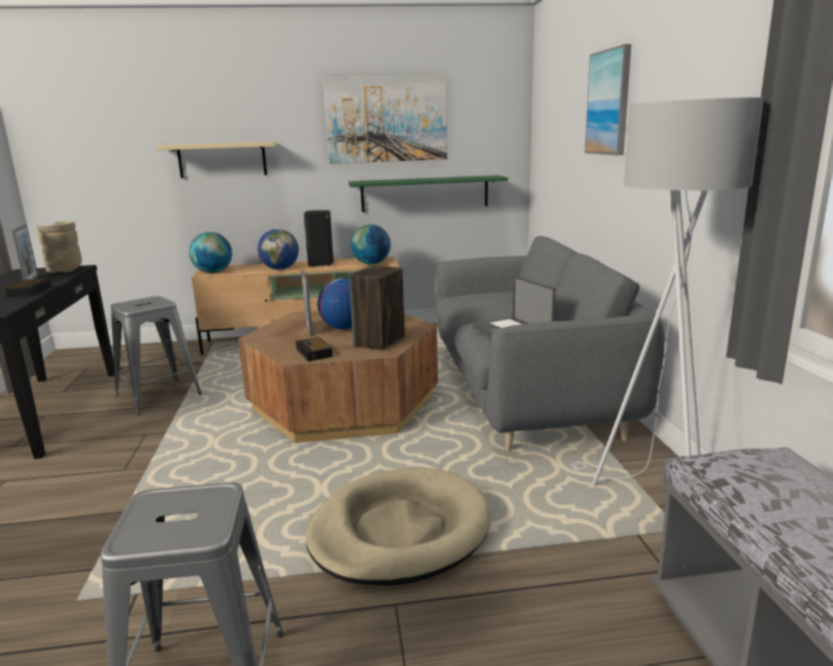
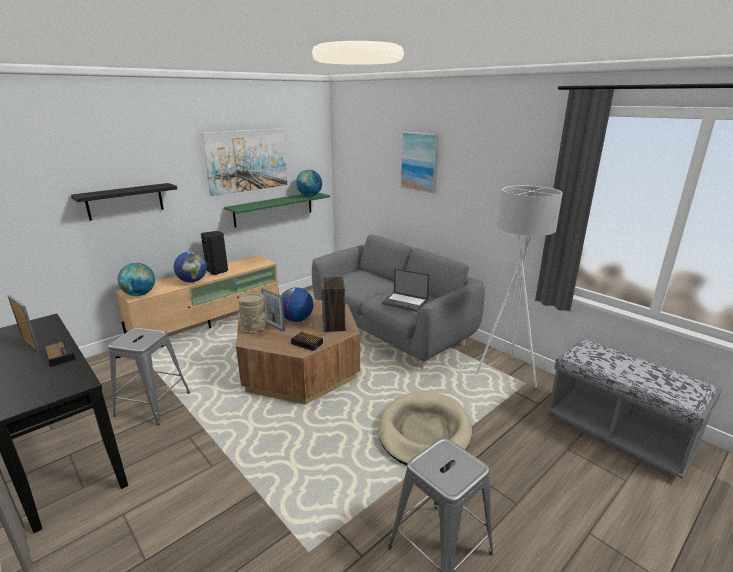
camera: 35 degrees left, 5 degrees up
(65, 271) = (40, 326): beige vase -> beige vase (254, 329)
(222, 159) = (125, 201): beige shelf -> black shelf
(371, 264) = (255, 265): globe -> globe (309, 196)

